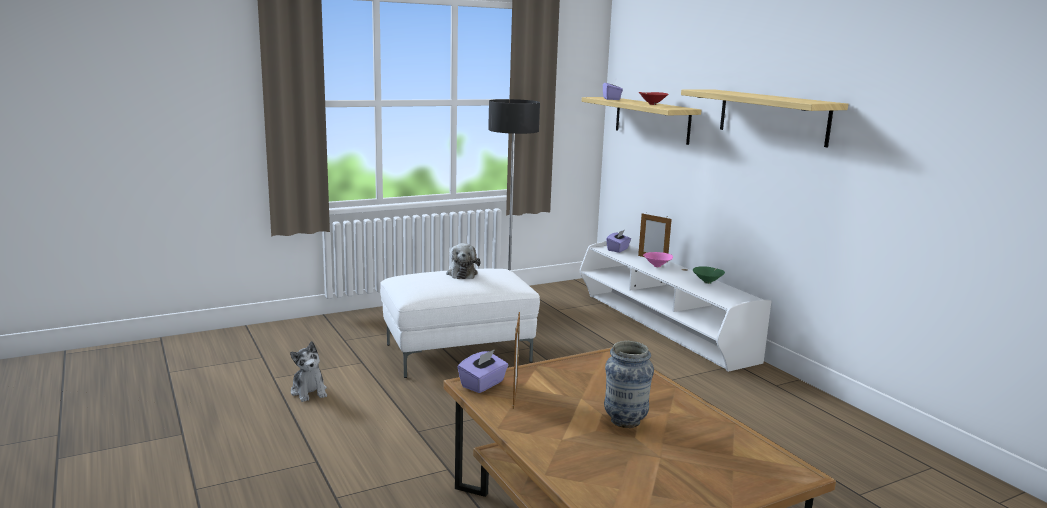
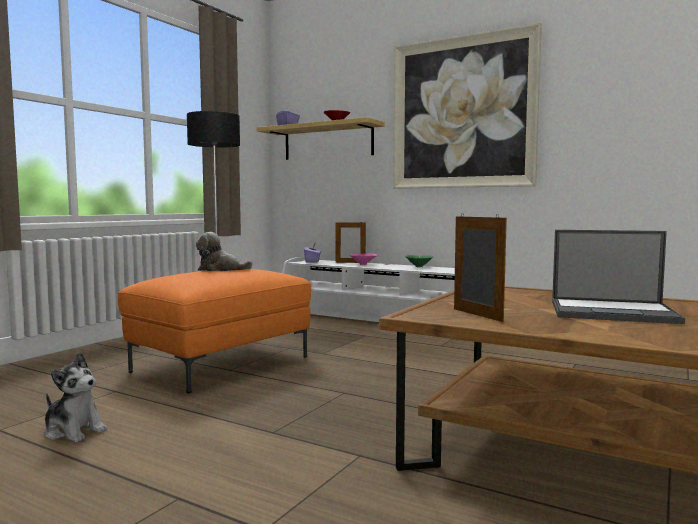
camera: 30 degrees left, 10 degrees down
(458, 352) = (221, 363): white ottoman -> orange ottoman
(462, 273) = (220, 269): plush toy -> plush toy turned 135 degrees clockwise
(483, 384) = (429, 313): purple tissue box -> none
(625, 421) = (613, 312): vase -> laptop
(772, 116) = (463, 113): shelf -> picture

